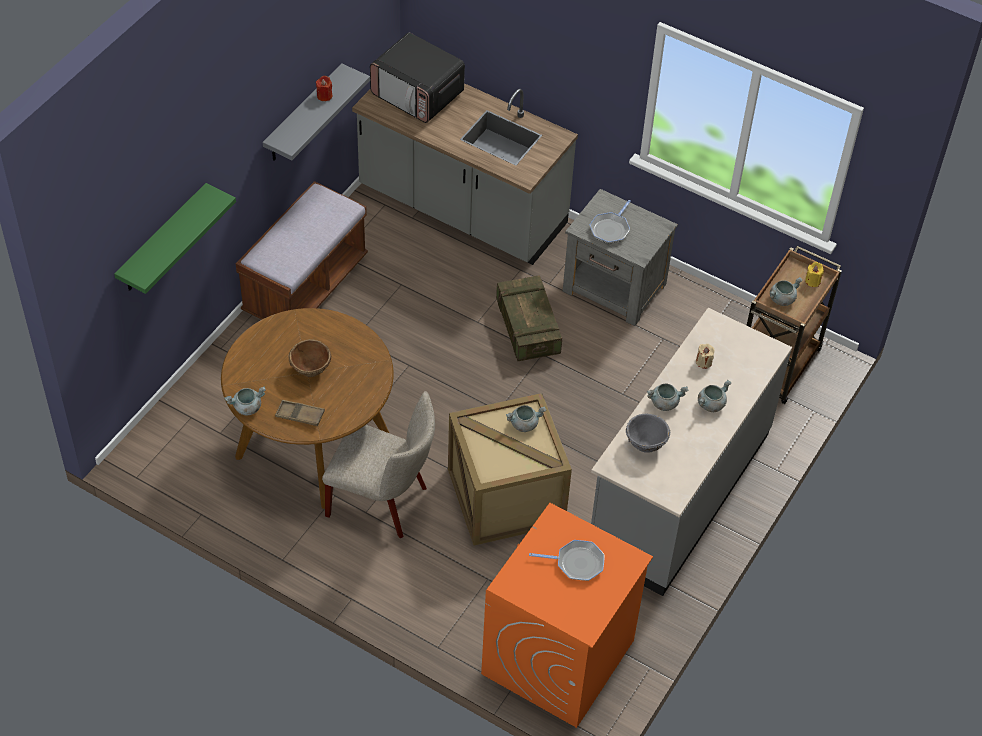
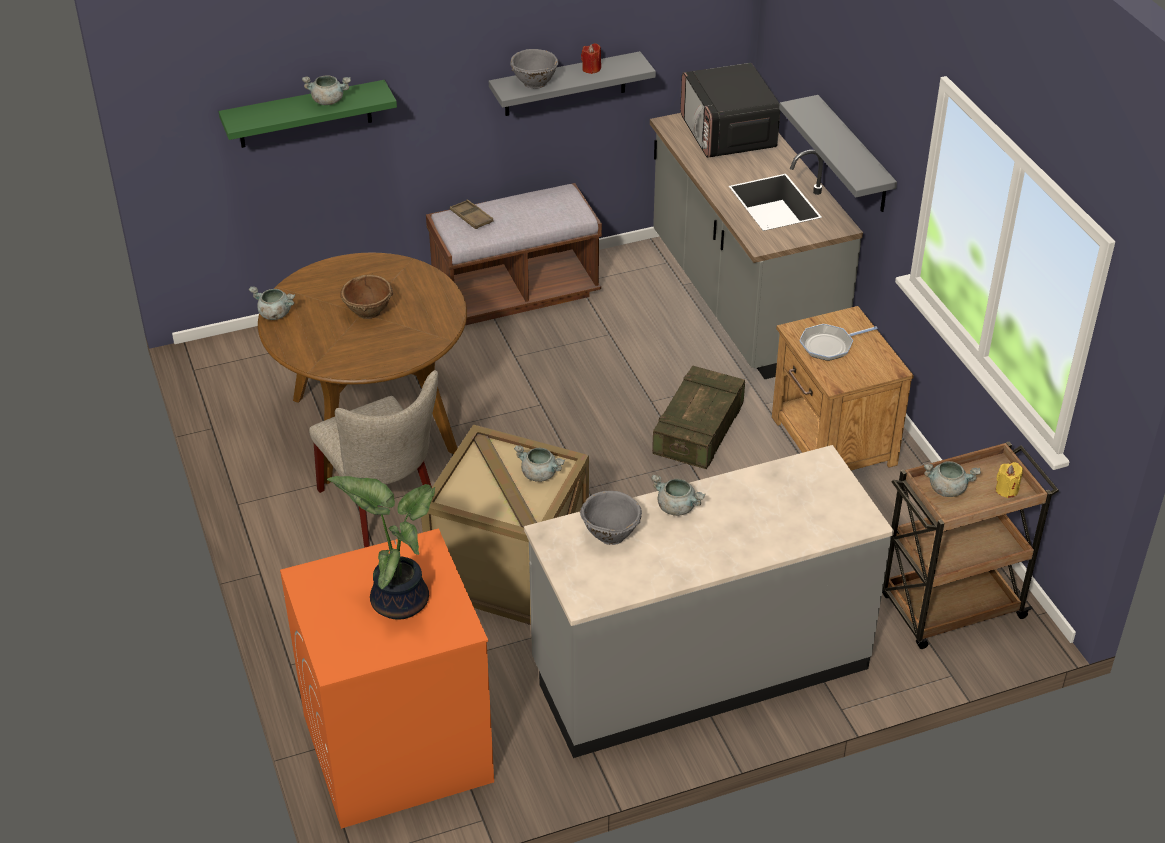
camera: 40 degrees right, 10 degrees down
(297, 128) = (534, 83): none -> grey bowl
(300, 415) = (313, 343): brown tray -> brown tray (471, 218)
(553, 83) = (854, 156): none -> grey shelf
(577, 563) = (398, 598): frying pan -> potted plant
(615, 289) = (833, 442): grey nightstand -> brown nightstand
(703, 362) = (767, 492): beige candle -> none
(711, 404) = (730, 535): grey cooking pot -> grey cooking pot (328, 100)

